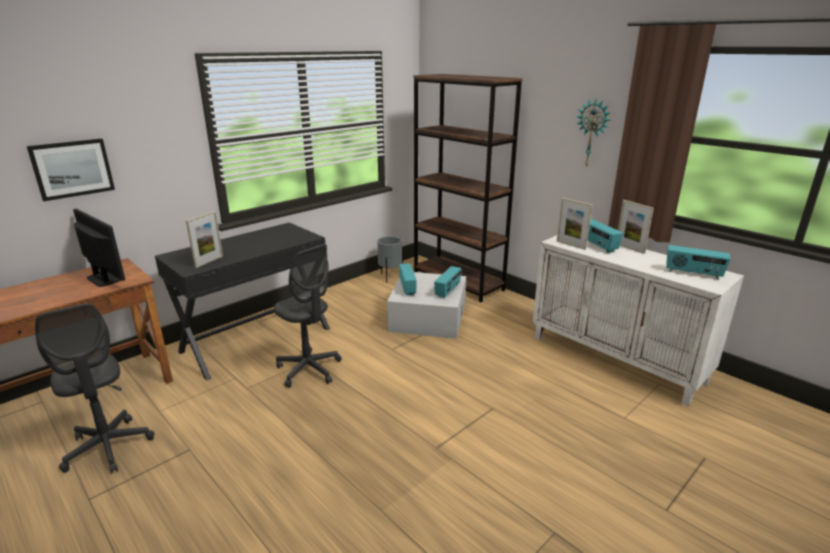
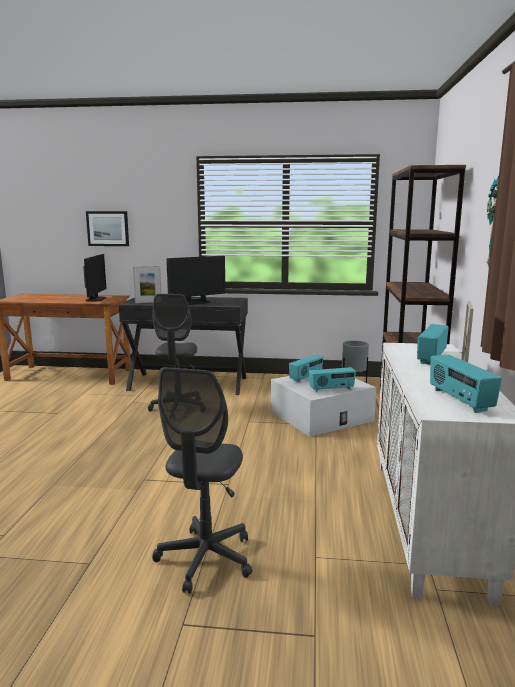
camera: 50 degrees right, 10 degrees down
(108, 447) = (39, 397): grey office chair -> grey office chair (205, 559)
(262, 244) = (196, 302): none -> monitor
(571, 245) = (403, 350): picture frame -> none

